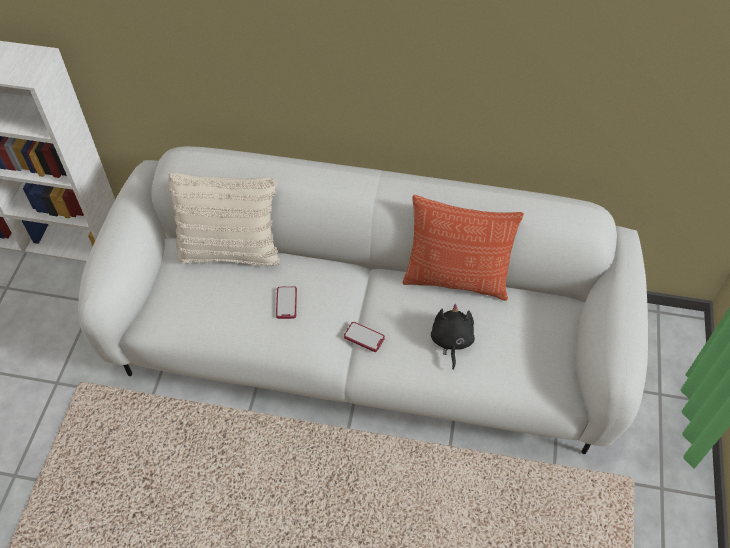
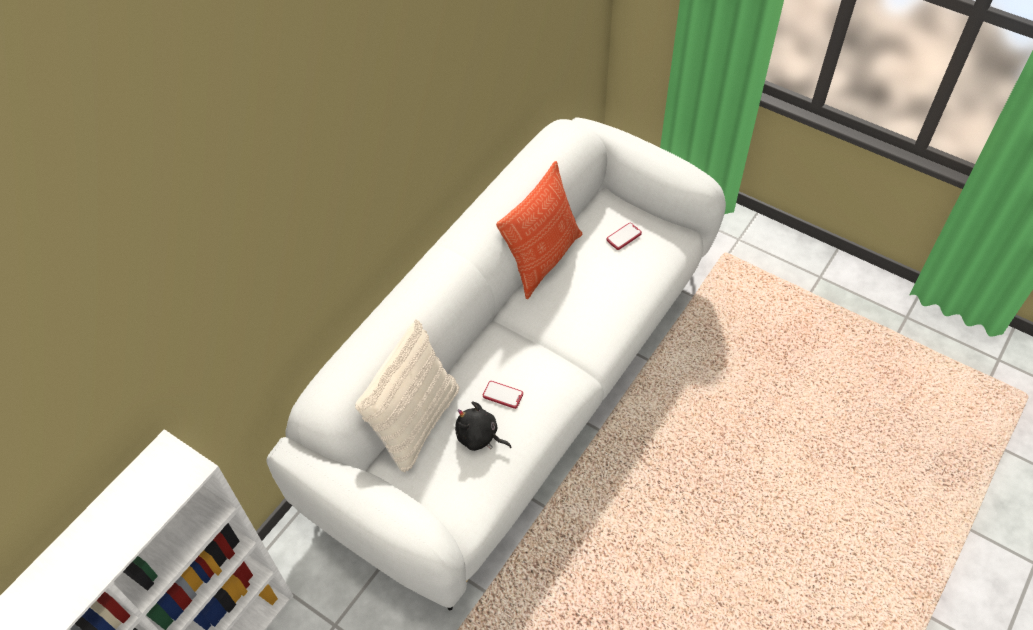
camera: 65 degrees left, 0 degrees up
(364, 337) = (569, 348): phone -> phone (624, 237)
(451, 341) = (602, 287): black plush toy -> black plush toy (479, 437)

